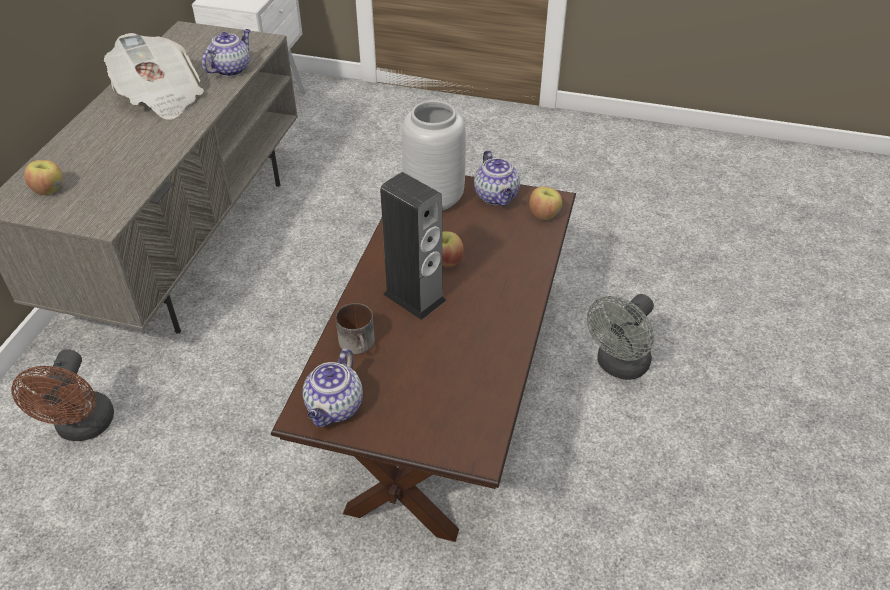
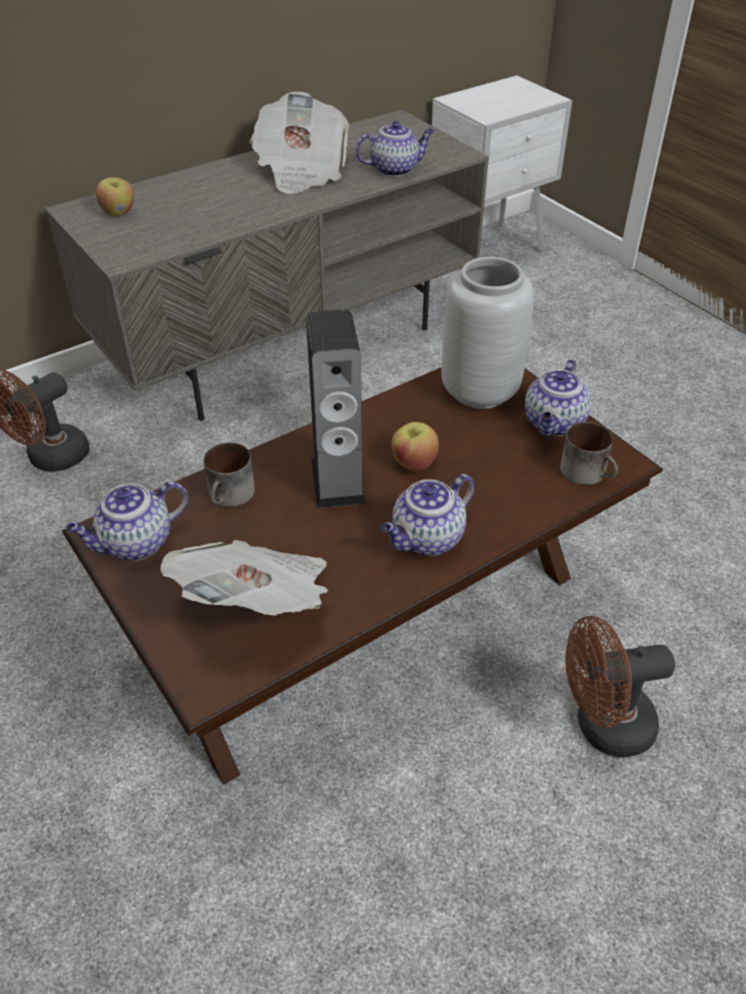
camera: 40 degrees right, 0 degrees up
(453, 392) = (258, 602): none -> newspaper
(503, 300) = (427, 539): none -> teapot
(544, 215) = (588, 472): apple -> mug
(618, 366) = (602, 726): grey fan -> brown fan

